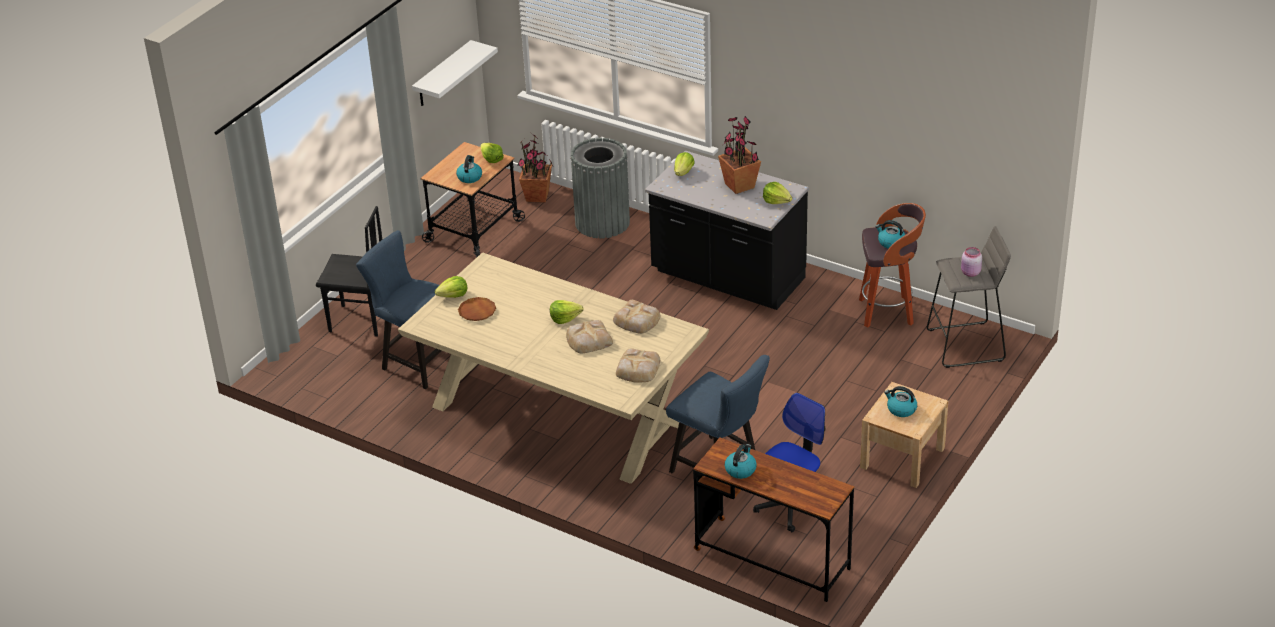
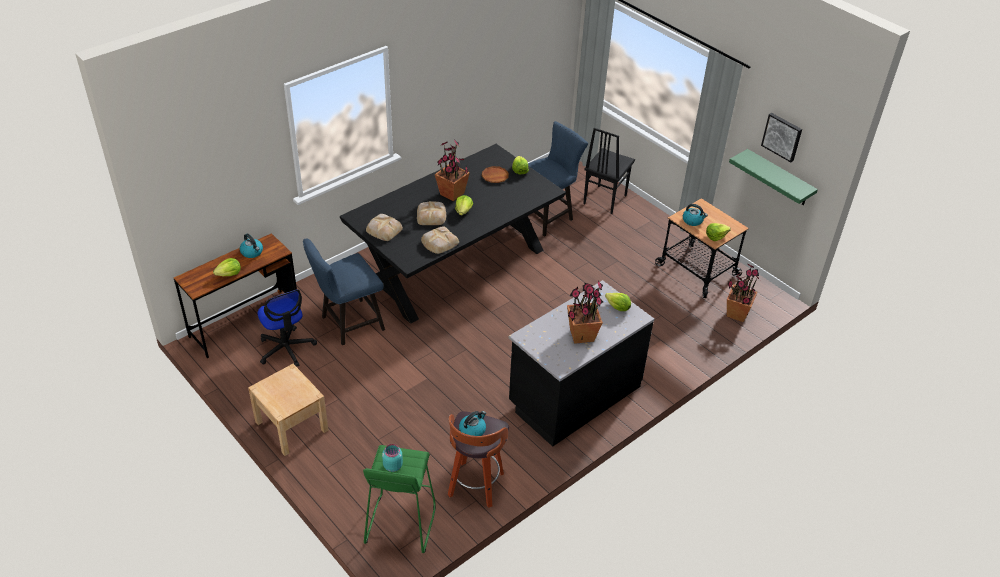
camera: 105 degrees right, 5 degrees up
(432, 32) = (782, 136): none -> picture
(443, 75) = (779, 178): white shelf -> green shelf
(534, 336) = (452, 194): none -> potted plant
(560, 413) = (454, 265): beige dining table -> black dining table
(602, 222) = (684, 342): grey trash can -> none
(776, 201) = (546, 351): lettuce -> lettuce (229, 274)
(901, 409) = (288, 389): kettle -> none
(965, 345) = (400, 524): grey stool -> green stool
(970, 273) = (392, 465): pink jar -> turquoise jar

